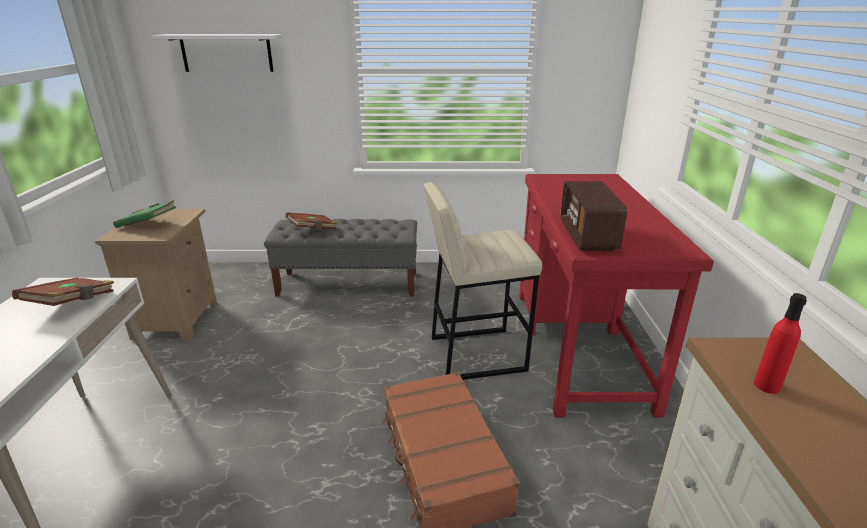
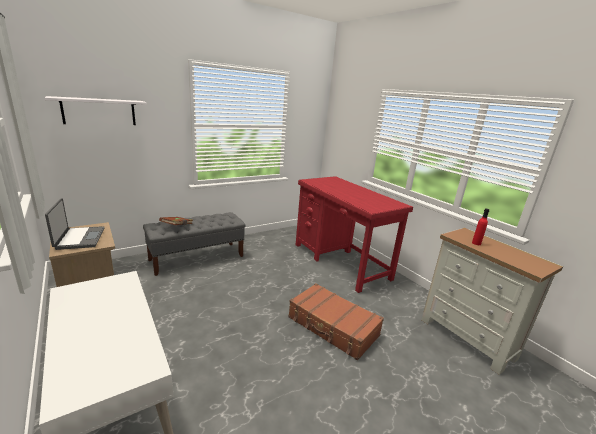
camera: 35 degrees left, 5 degrees down
(72, 304) = (115, 296): brown book -> none
(148, 224) = (79, 238): green book -> laptop
(474, 354) = (301, 276): beige stool -> none
(587, 236) = (364, 204): radio -> none

